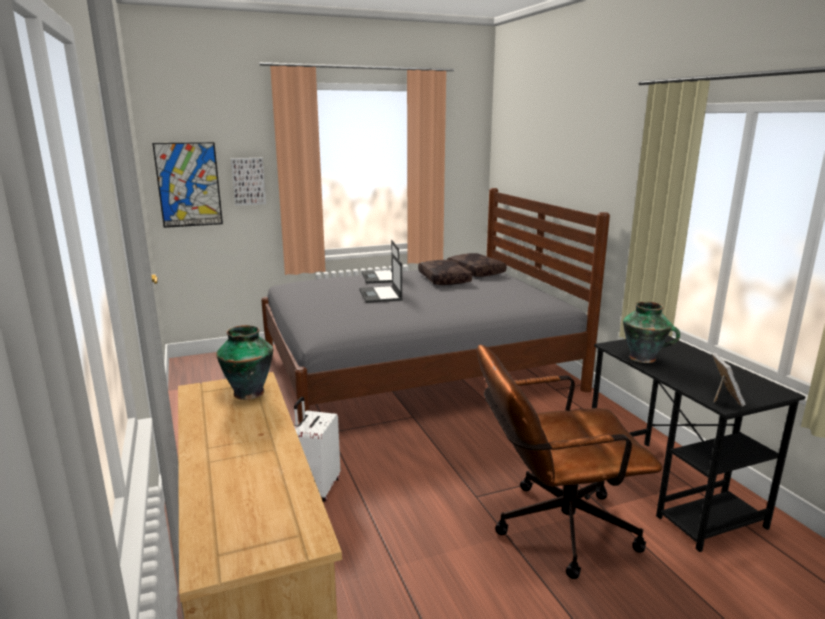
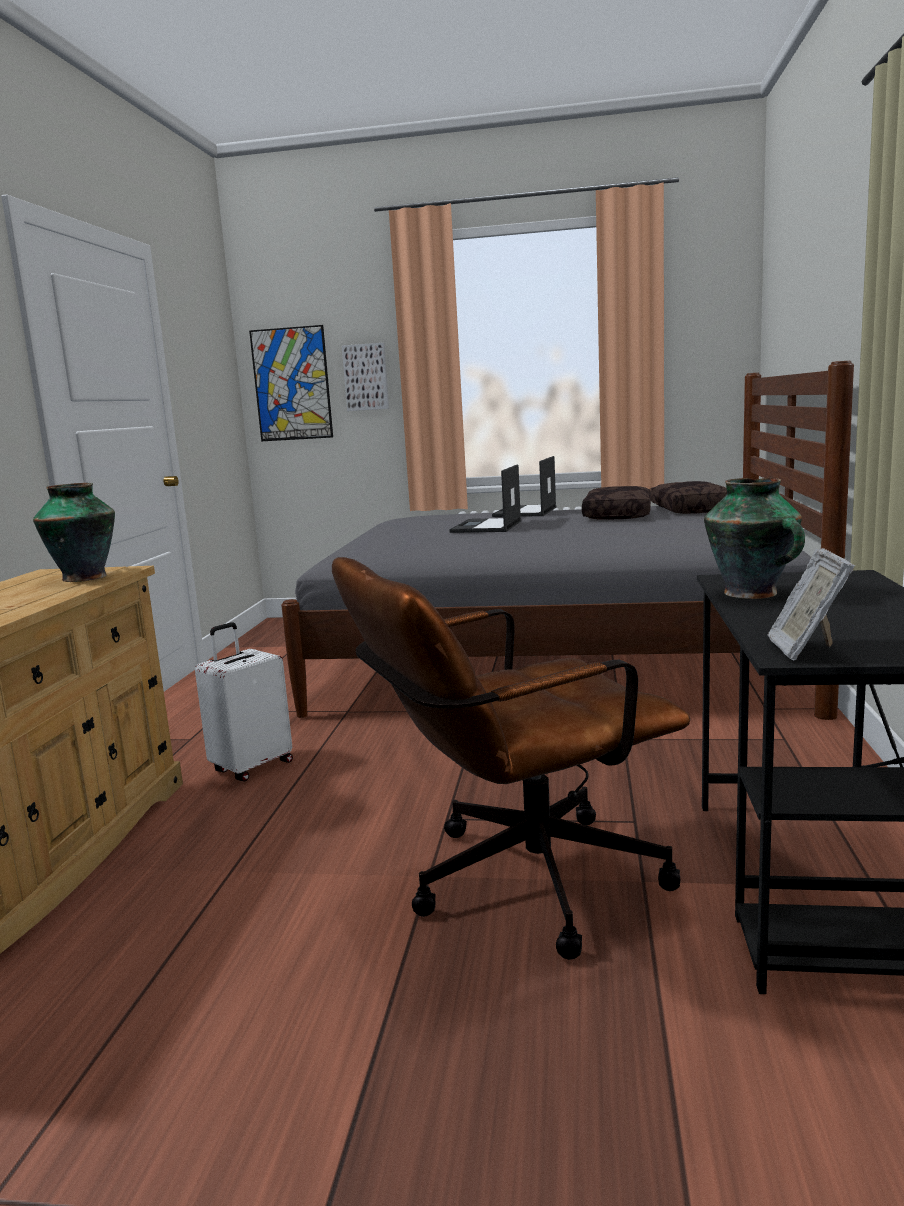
camera: 30 degrees right, 5 degrees down
(552, 527) = (516, 885): brown office chair -> brown office chair turned 45 degrees counterclockwise
(724, 399) = (806, 650): picture frame -> picture frame turned 150 degrees clockwise

